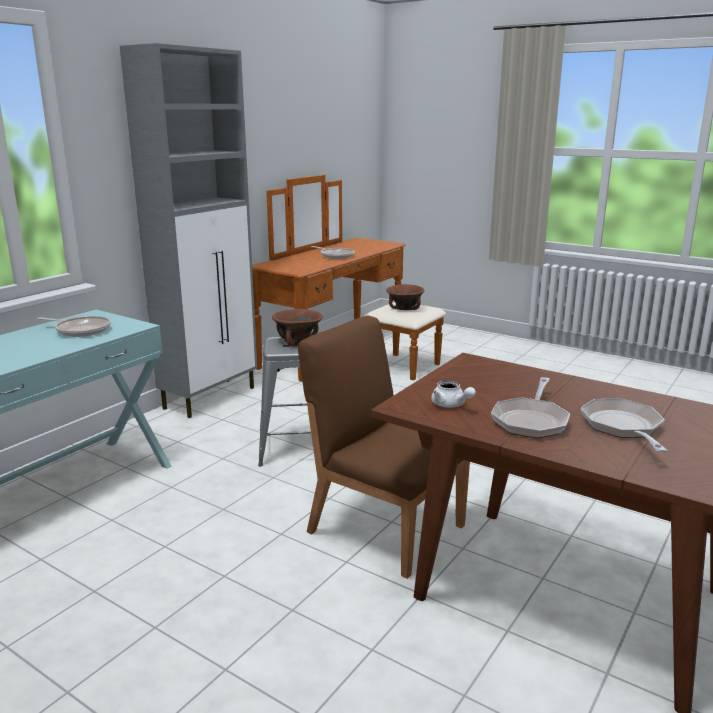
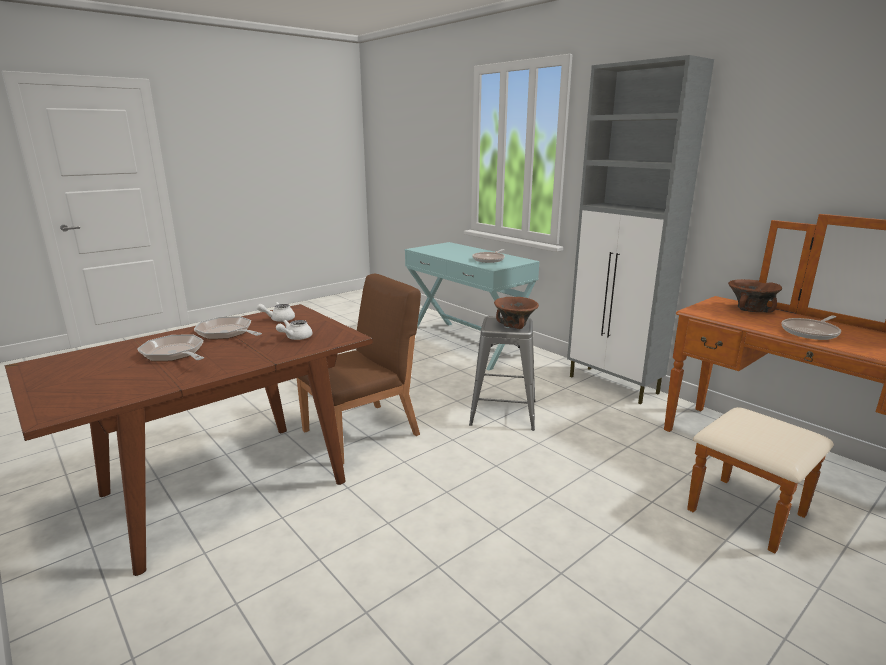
camera: 105 degrees right, 0 degrees up
(405, 308) = (759, 428): brown bowl -> brown bowl (750, 309)
(502, 382) = (295, 338): none -> white teapot
(623, 428) = (175, 354): frying pan -> frying pan turned 150 degrees counterclockwise

